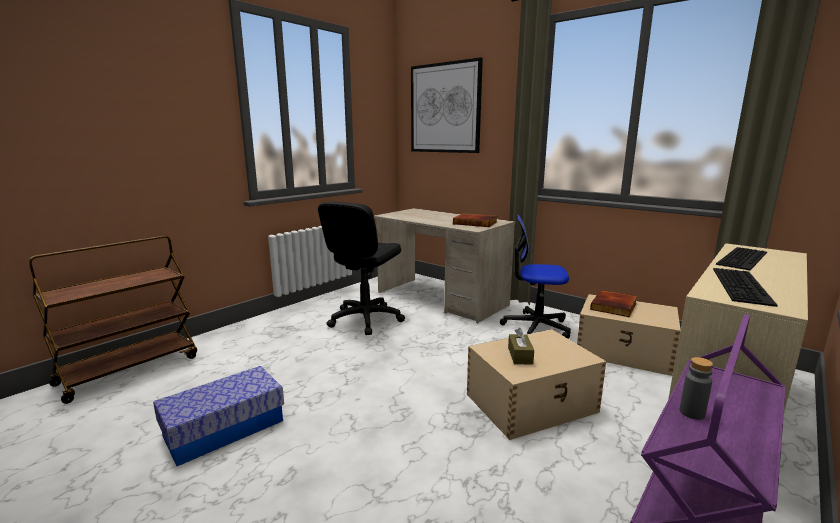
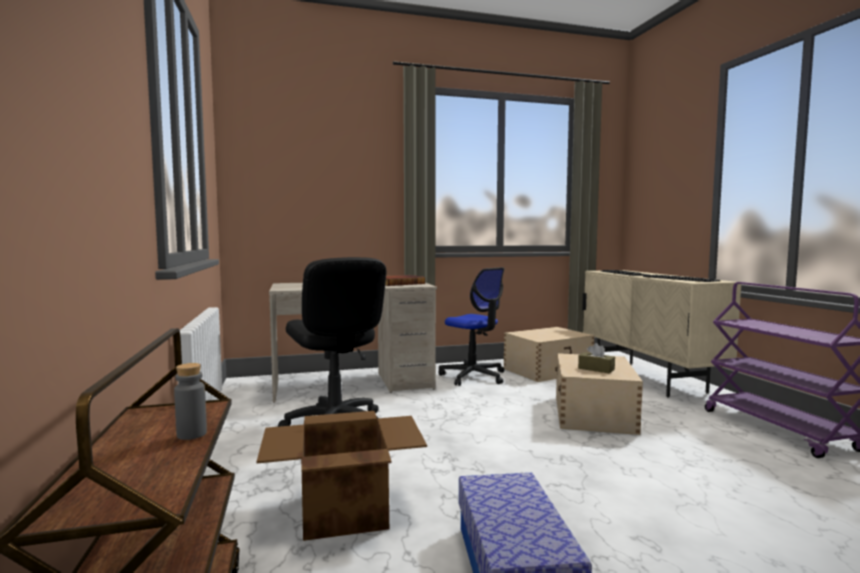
camera: 55 degrees left, 10 degrees down
(260, 360) = (342, 511): none -> cardboard box
(445, 108) = (301, 160): picture -> none
(535, 327) = (473, 376): office chair -> office chair turned 90 degrees counterclockwise
(614, 306) = (537, 334): book -> none
(692, 413) = (783, 332): grey bottle -> grey bottle (192, 434)

